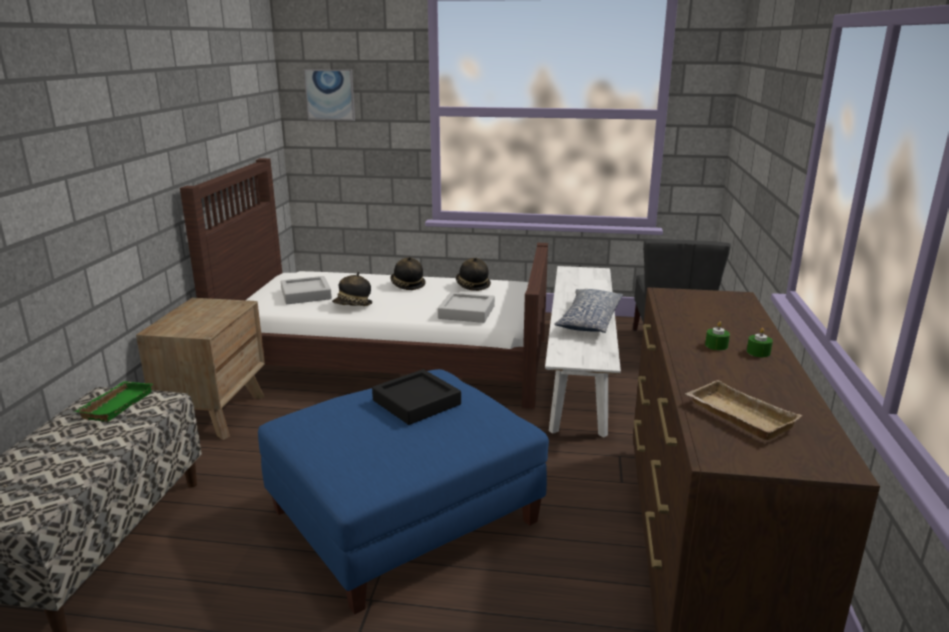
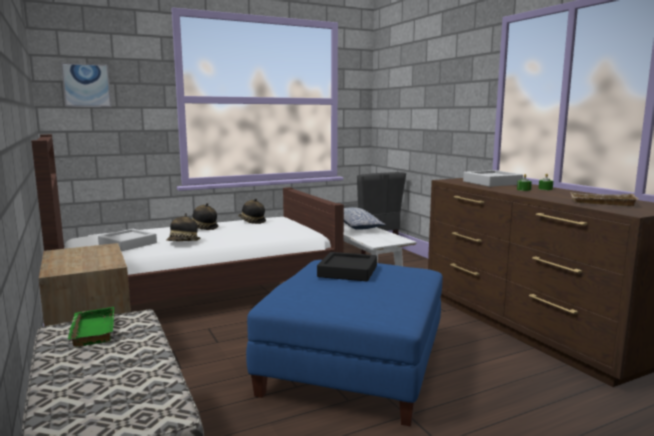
camera: 35 degrees left, 10 degrees down
(466, 312) = (276, 233): grey tray -> grey tray (492, 183)

